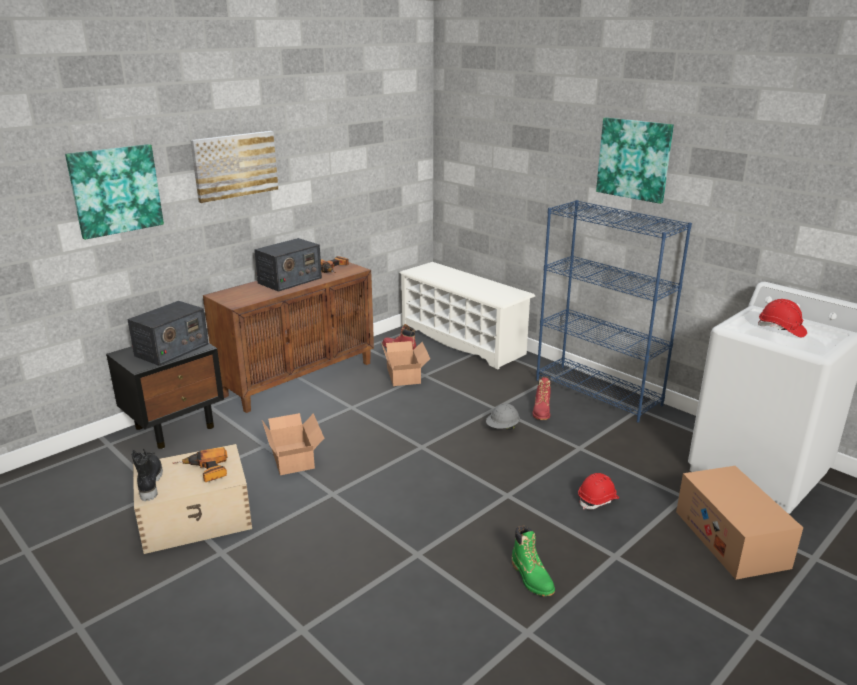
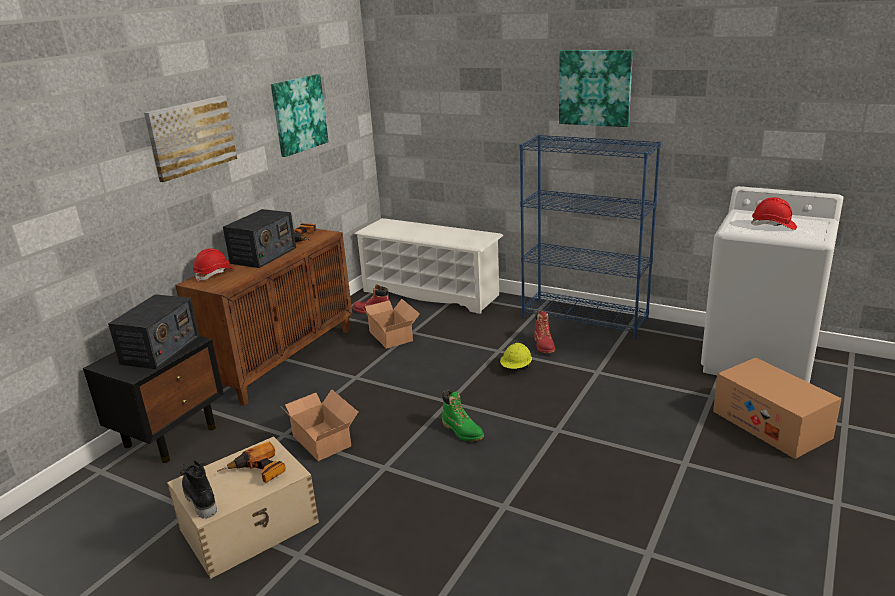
camera: 15 degrees left, 0 degrees up
(115, 190) = (72, 178): picture -> picture (299, 114)
(502, 428) = (516, 368): grey hard hat -> yellow hard hat
(532, 578) = (623, 501): green boot -> green boot (462, 431)
(598, 500) = (641, 416): red hard hat -> red hard hat (214, 274)

